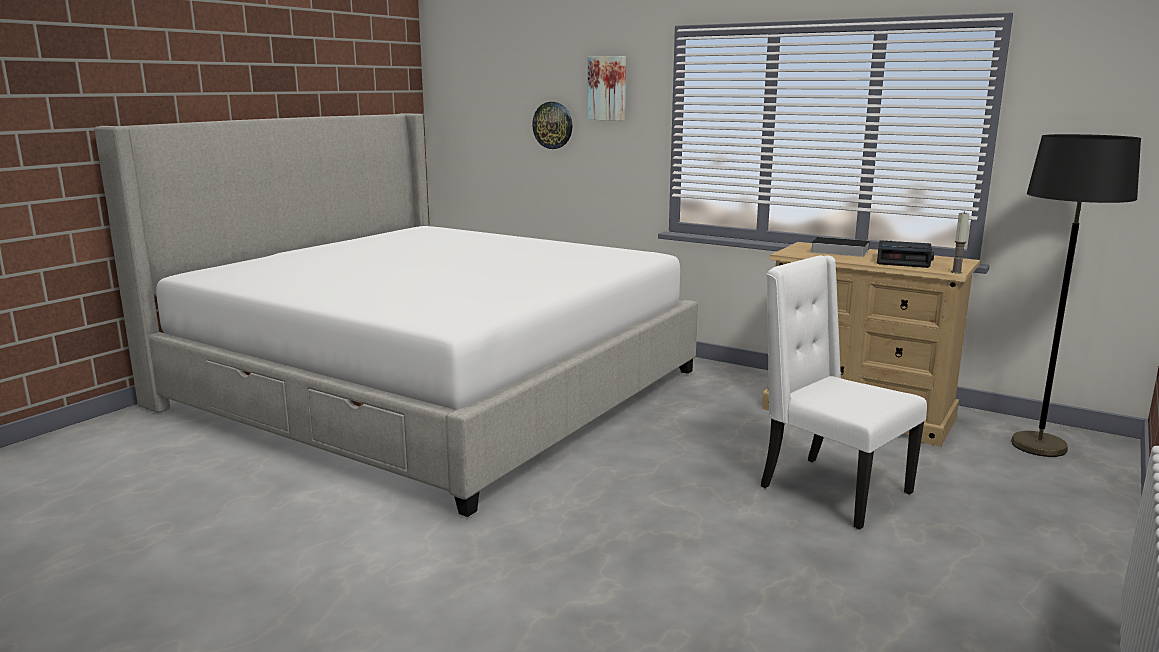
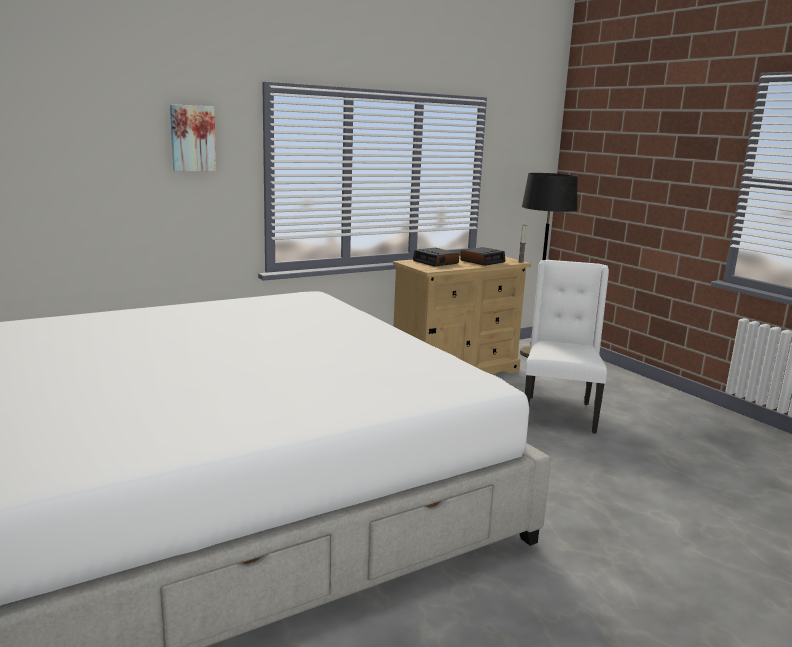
camera: 65 degrees left, 0 degrees up
(553, 125) = (122, 178): wall clock -> none
(831, 490) = (558, 413): white chair -> white chair turned 120 degrees clockwise
(837, 251) = (436, 262): book -> alarm clock

